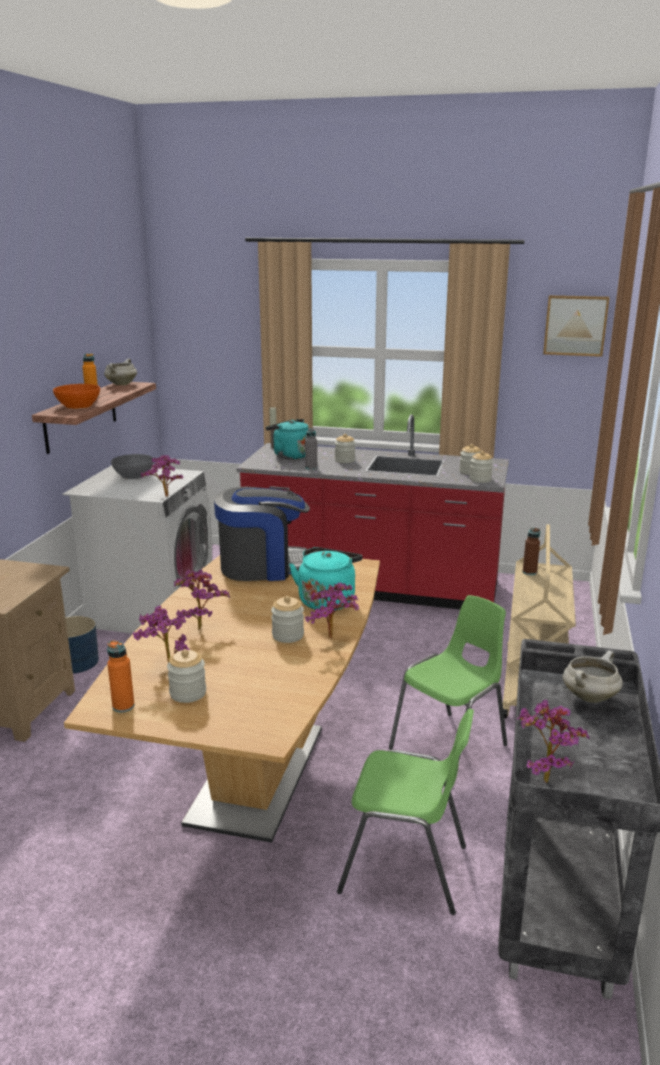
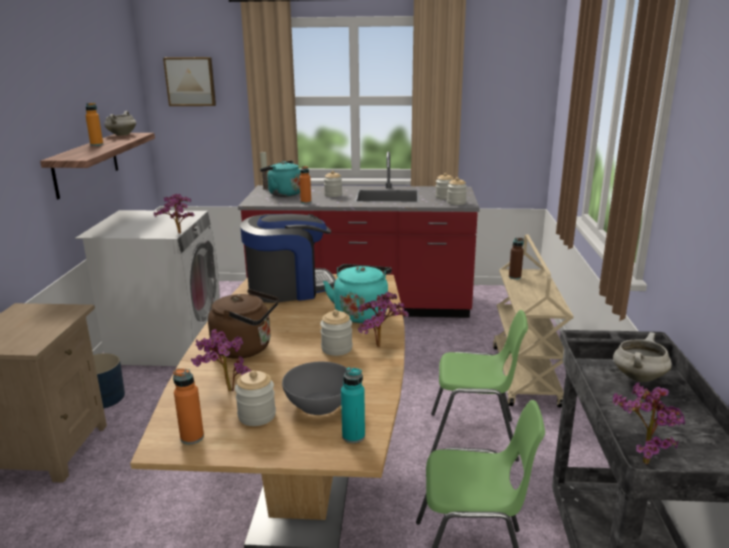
camera: 10 degrees left, 0 degrees up
(78, 406) = (85, 151): orange bowl -> none
(133, 475) = (141, 218): grey bowl -> grey bowl (319, 404)
(199, 626) = (246, 348): potted plant -> brown kettle
(271, 722) = (353, 436): none -> turquoise bottle
(311, 468) = (306, 202): grey bottle -> orange bottle
(450, 747) = (473, 437): green chair -> green chair turned 60 degrees clockwise
(575, 325) = (520, 69): picture -> picture (190, 81)

